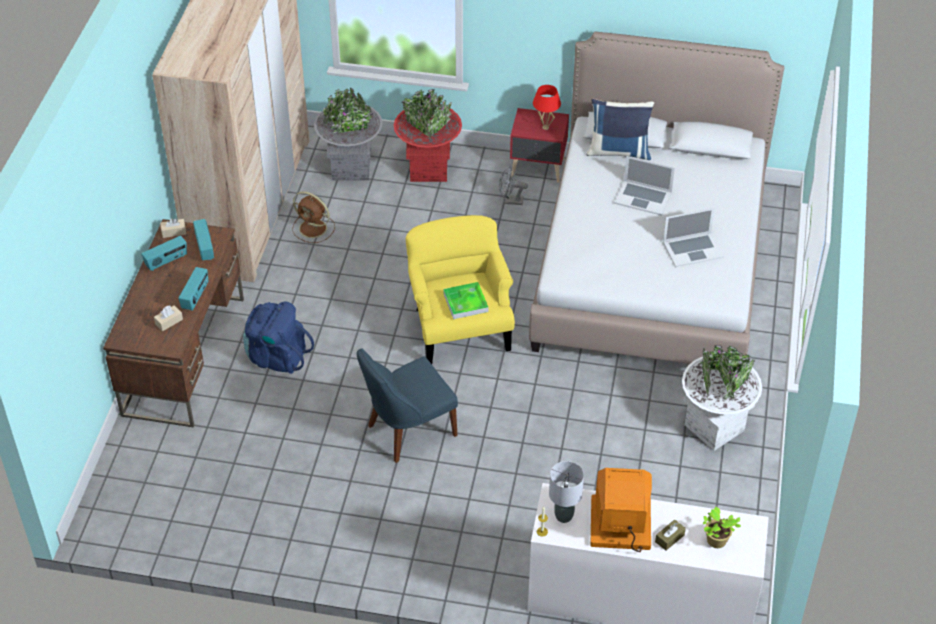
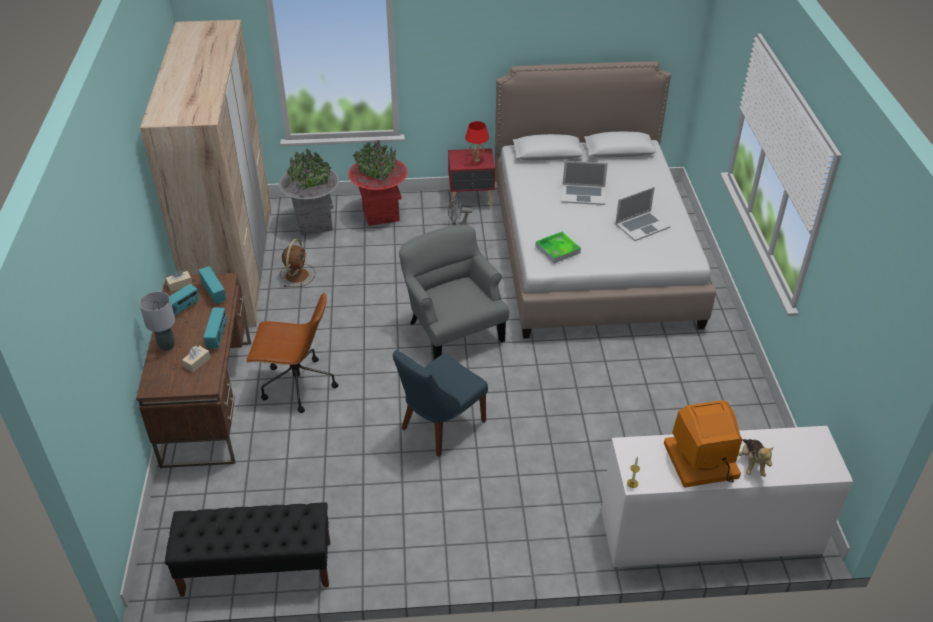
camera: 15 degrees left, 5 degrees down
(186, 535) = (256, 568): none -> black bench
(277, 357) = (297, 385): blue backpack -> brown office chair
(314, 229) = (297, 275): brown fan -> brown fan turned 90 degrees counterclockwise
(459, 327) = (453, 331): yellow armchair -> grey armchair
(465, 303) = (463, 303): tray -> tray (557, 249)
(563, 516) = (645, 464): grey table lamp -> grey table lamp (166, 346)
(619, 151) = (548, 164): blue pillow -> none
(669, 538) = (751, 464): brown tissue box -> plush toy
(714, 428) = (703, 370): white planter -> none
(716, 542) = (794, 458): potted plant -> none

